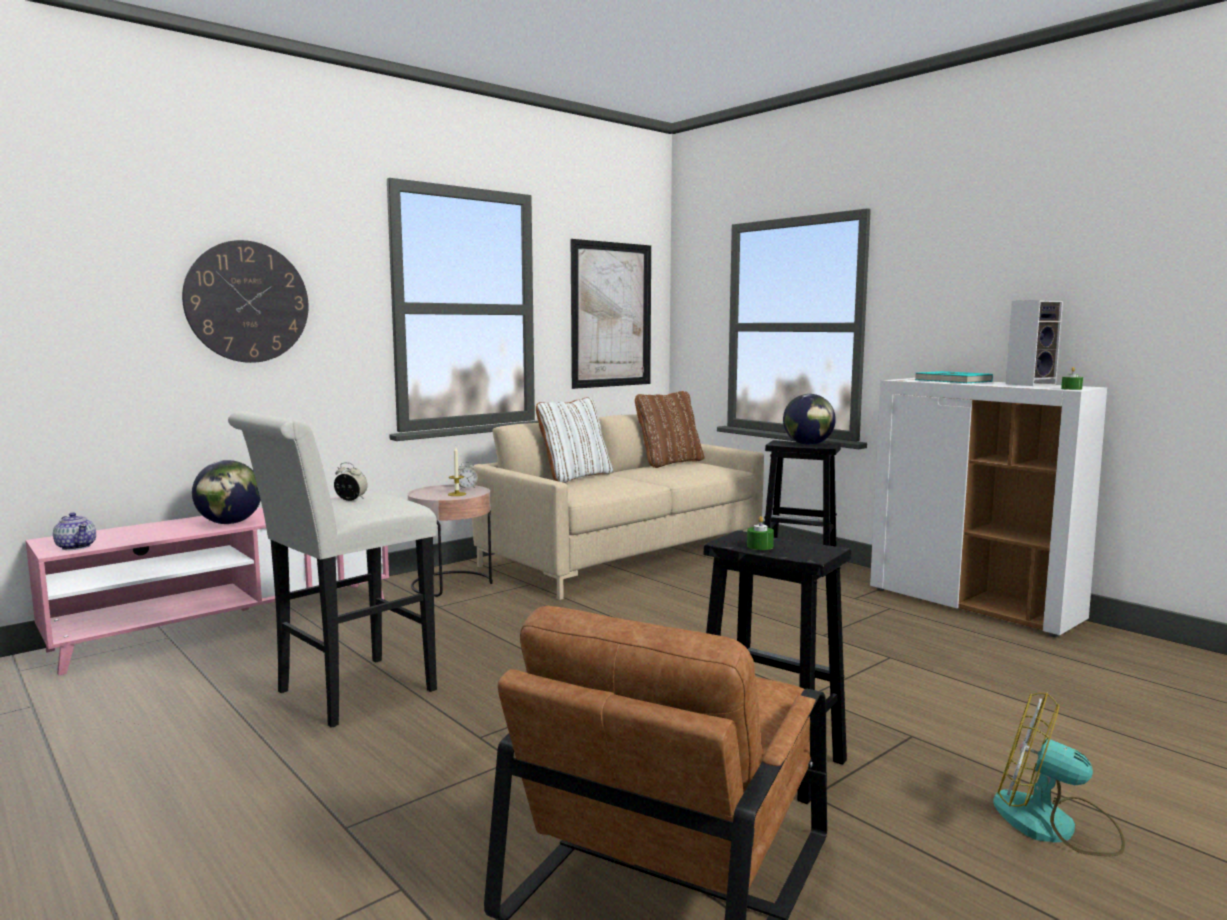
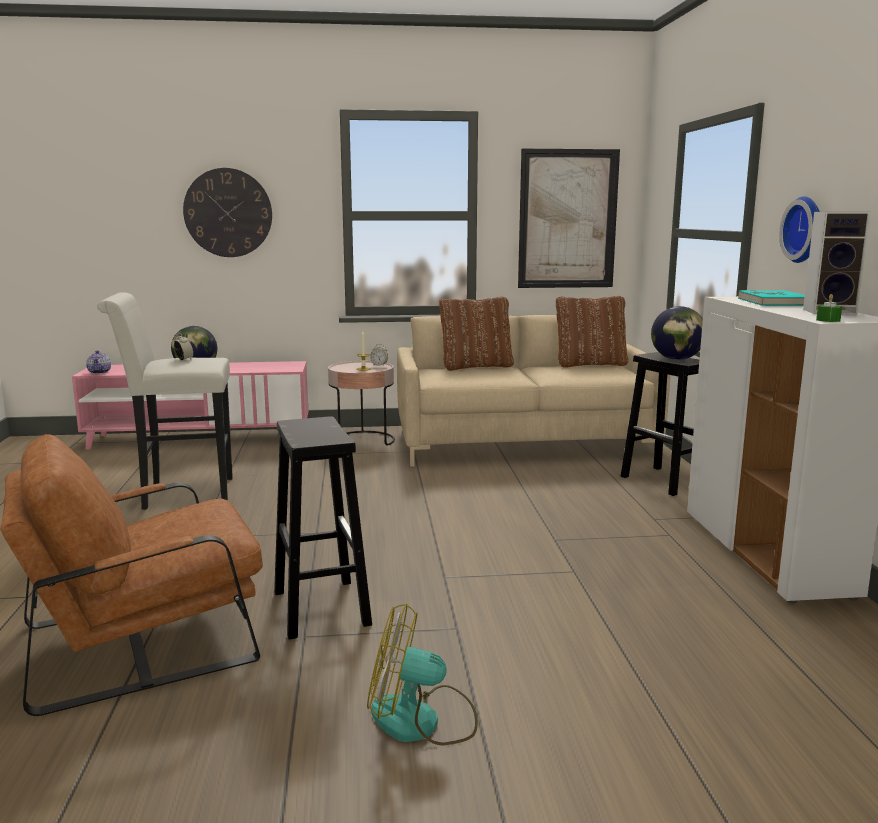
camera: 35 degrees right, 5 degrees up
(575, 477) = (476, 367): white pillow -> brown pillow
(760, 546) = (303, 429): green candle -> none
(952, 318) = (806, 229): none -> wall clock
(1054, 825) = (421, 721): fan -> fan turned 60 degrees counterclockwise

